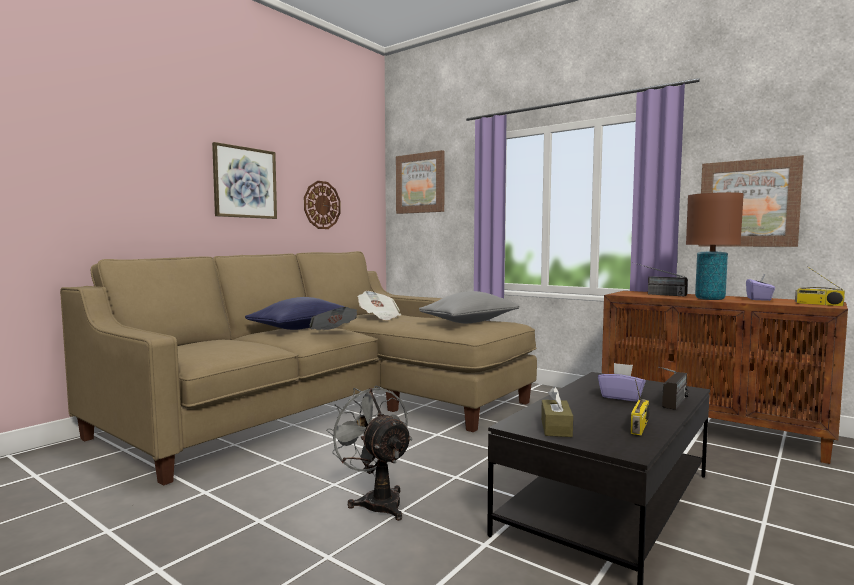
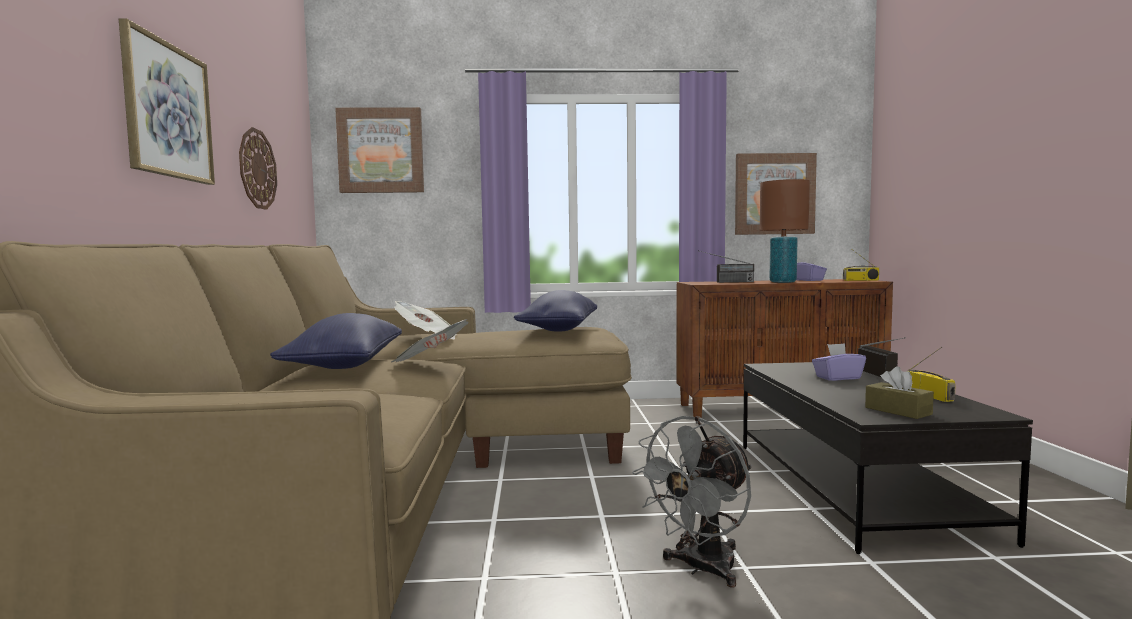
camera: 40 degrees left, 0 degrees up
(376, 501) = (701, 569): grey fan -> grey fan turned 60 degrees counterclockwise
(469, 322) = (559, 330): grey pillow -> blue pillow

